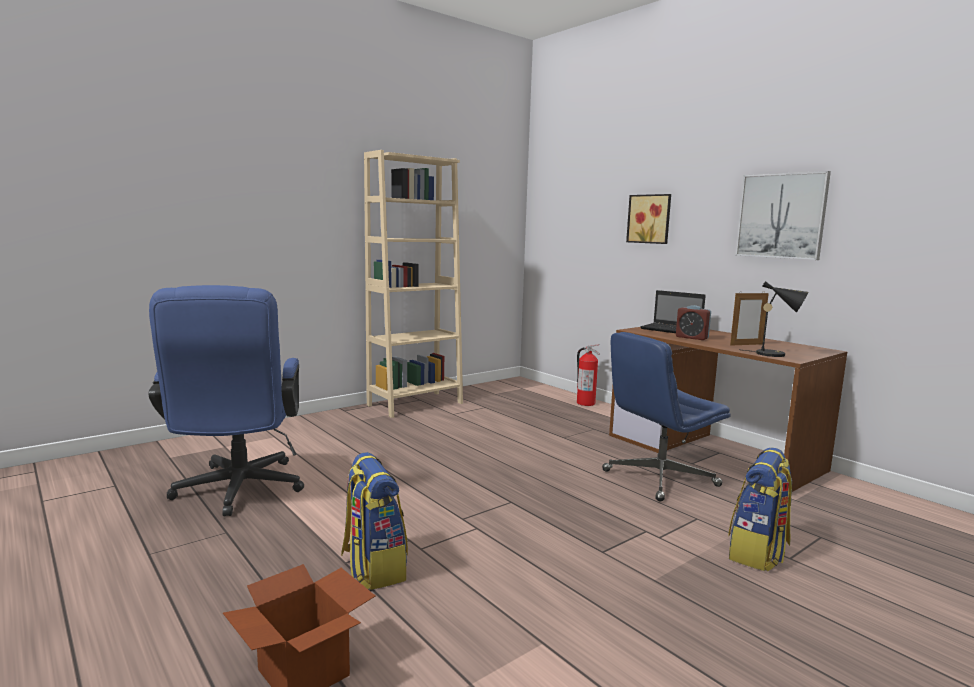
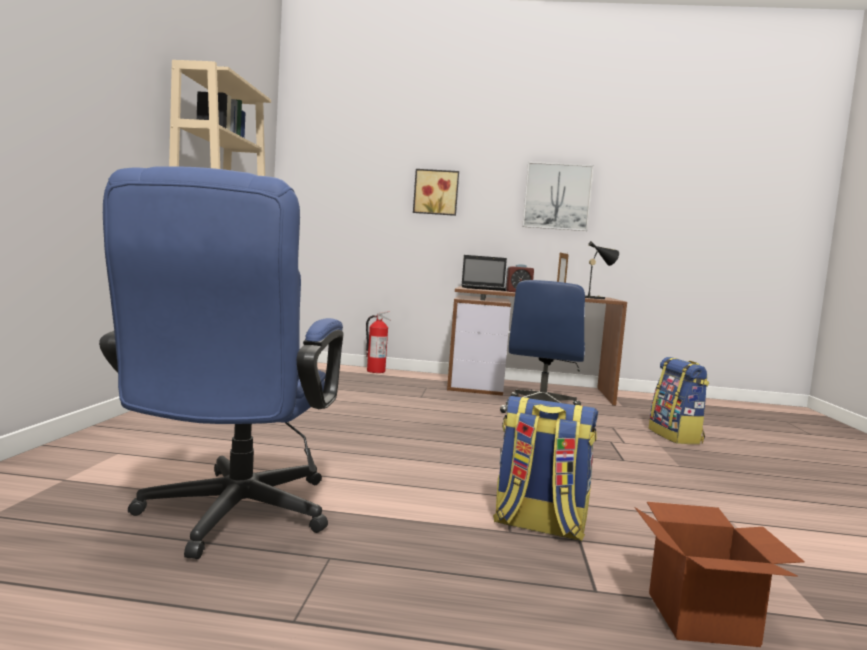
camera: 45 degrees left, 5 degrees down
(237, 492) = (229, 518): blue office chair -> blue office chair turned 60 degrees clockwise

